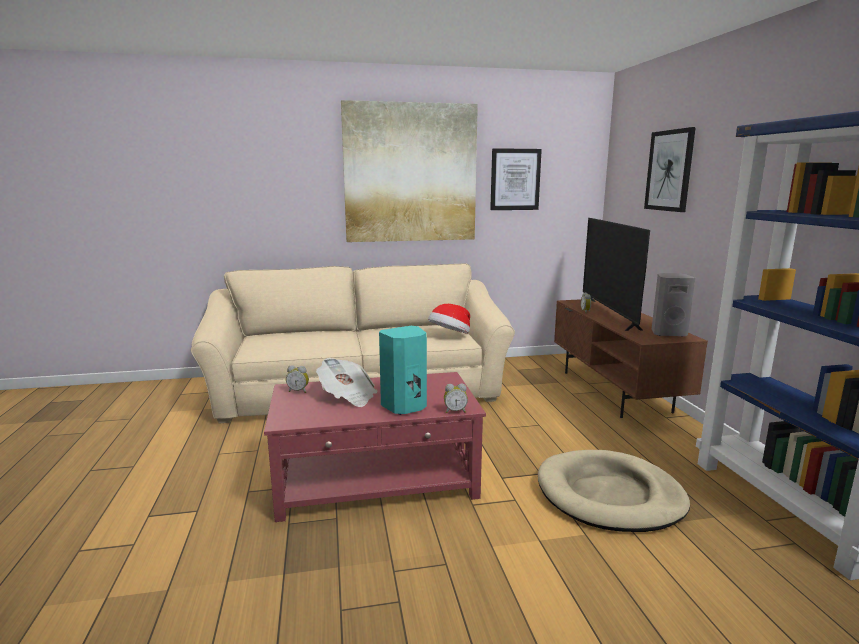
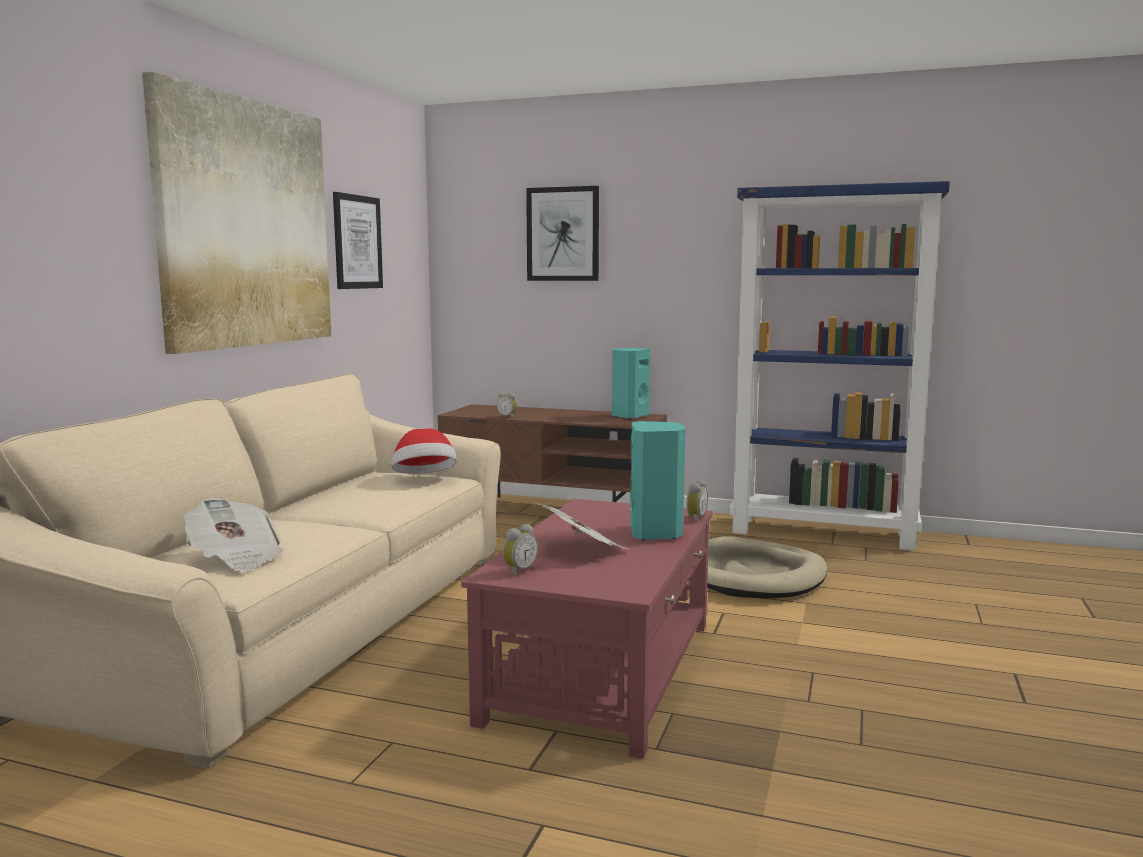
camera: 60 degrees left, 5 degrees down
(281, 343) = (235, 558): none -> newspaper
(608, 314) = (533, 415): television -> none
(667, 333) = (629, 416): grey speaker -> turquoise speaker

